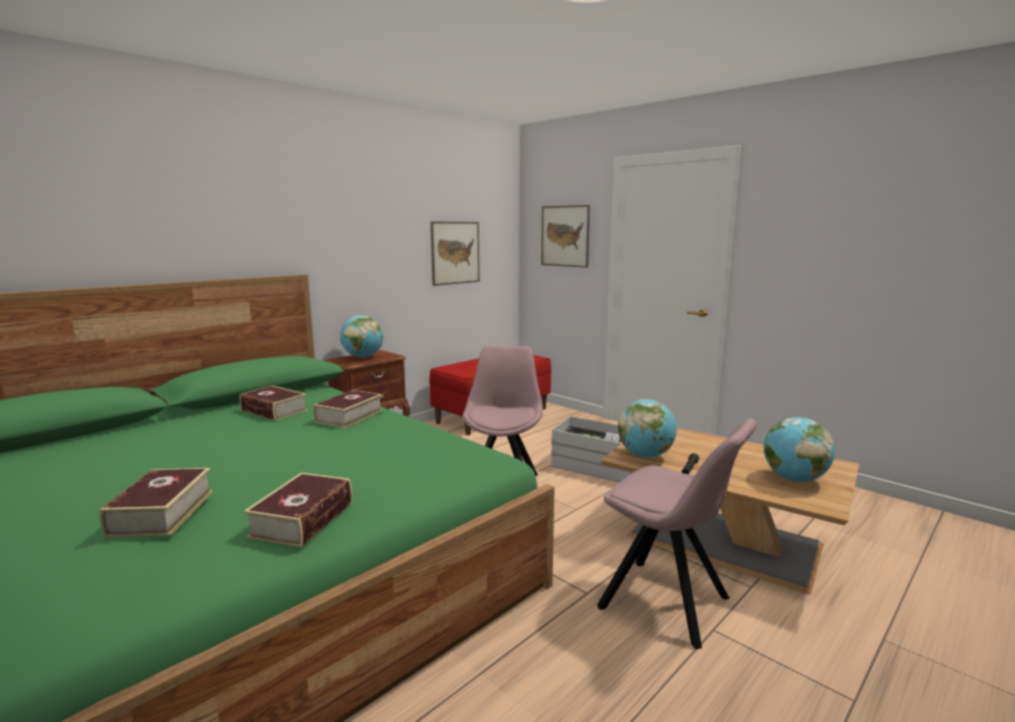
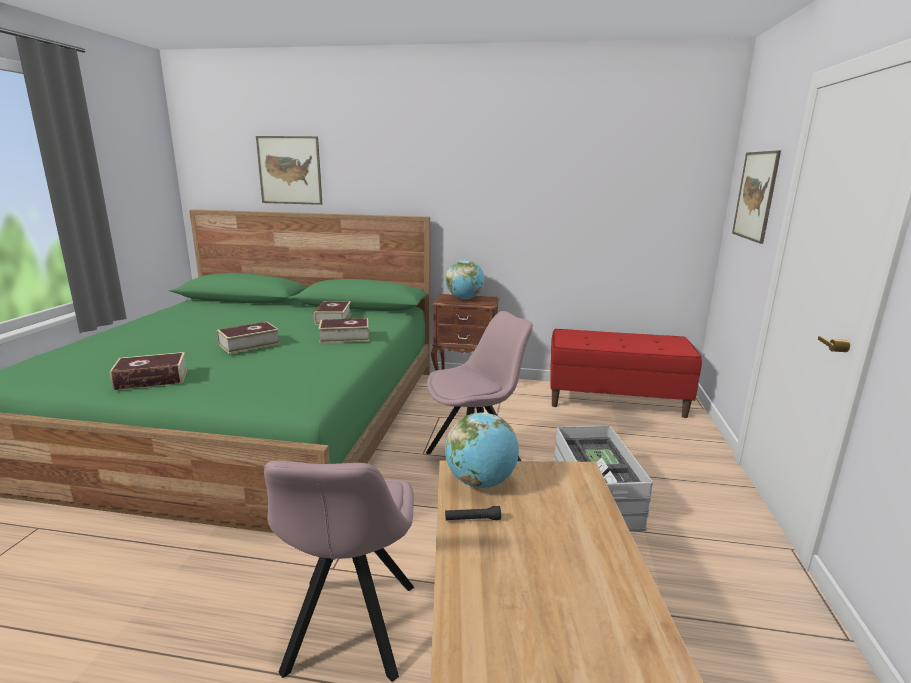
camera: 55 degrees right, 5 degrees up
(162, 512) = (139, 348): book -> book (249, 344)
(455, 253) = (611, 208): picture -> picture (289, 170)
(794, 479) = (537, 617): globe -> none

